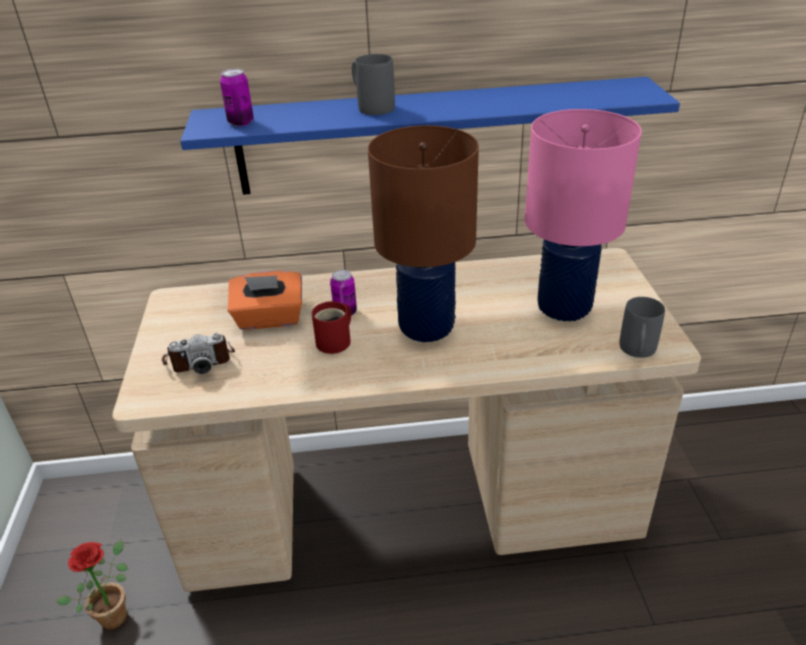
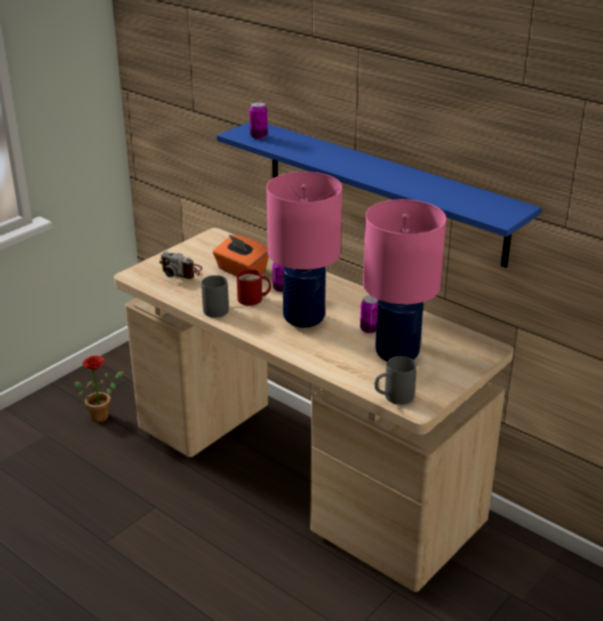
camera: 45 degrees right, 5 degrees down
(371, 106) = (335, 155): grey mug -> grey mug (217, 308)
(427, 331) = (304, 321): brown table lamp -> pink table lamp
(496, 302) = (369, 329): none -> can

